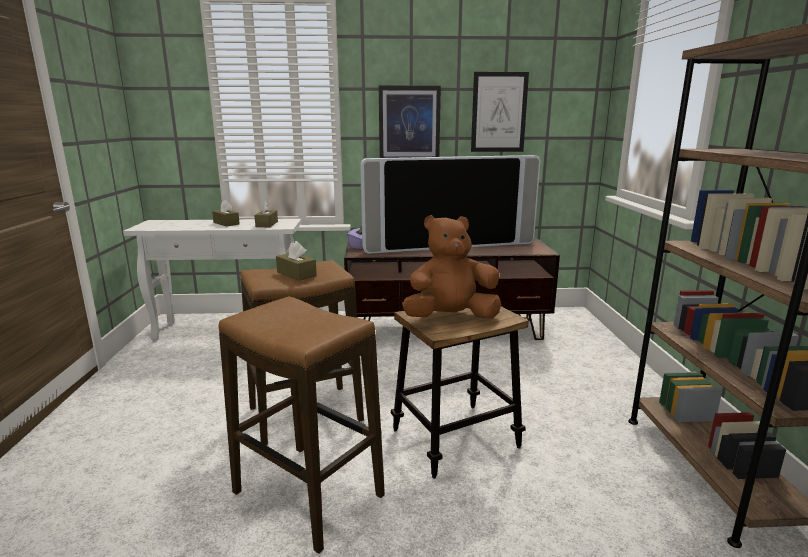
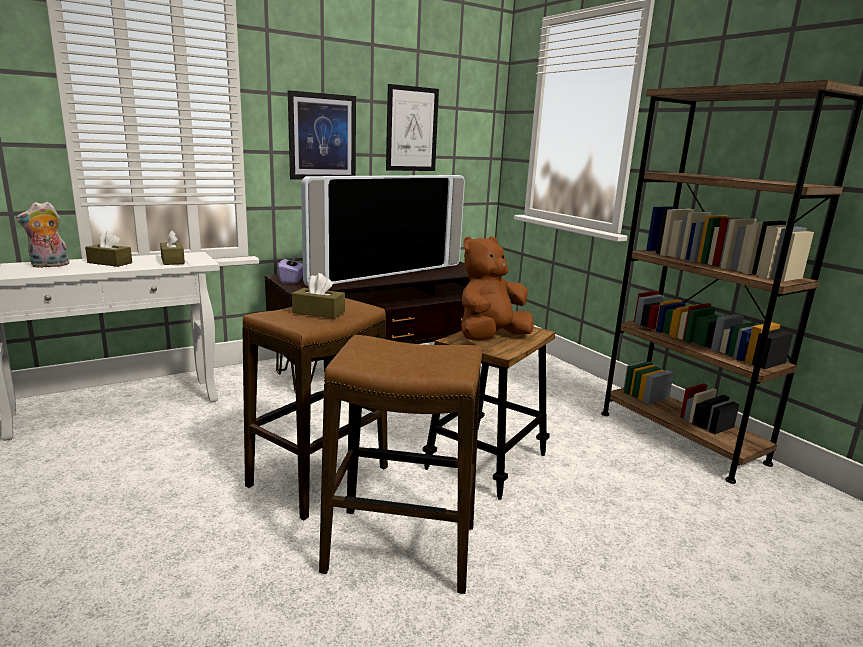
camera: 30 degrees left, 0 degrees up
(188, 223) = (49, 266): none -> plush toy

